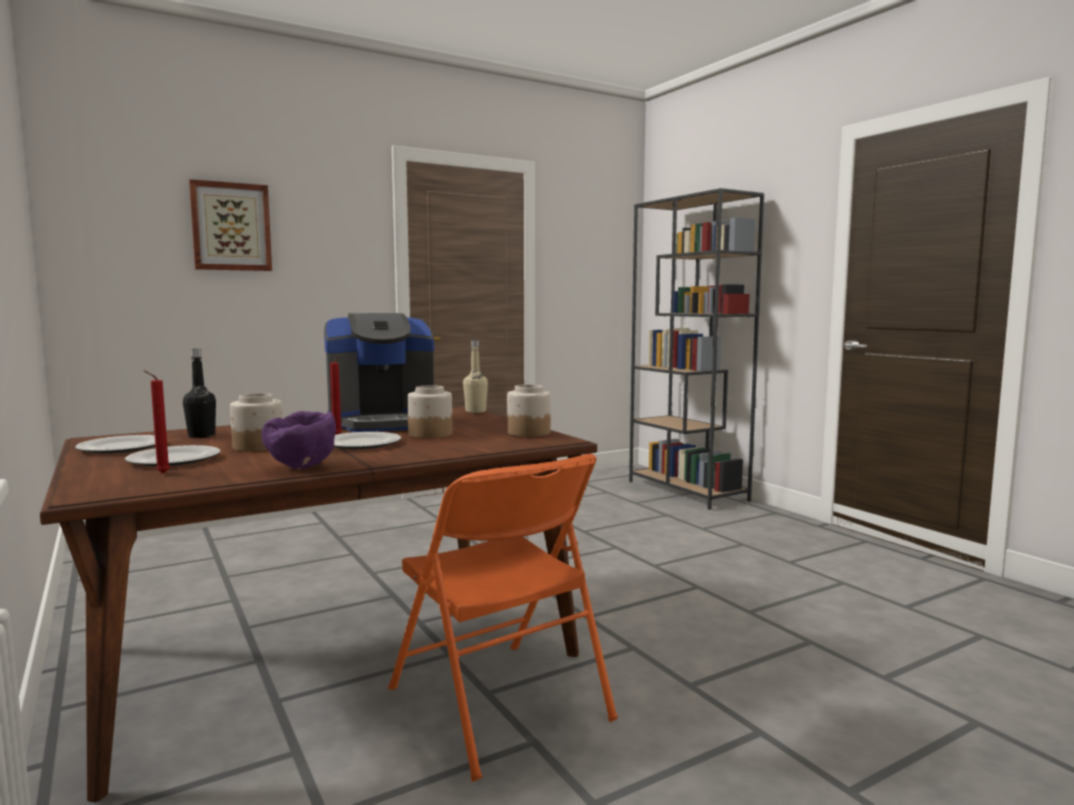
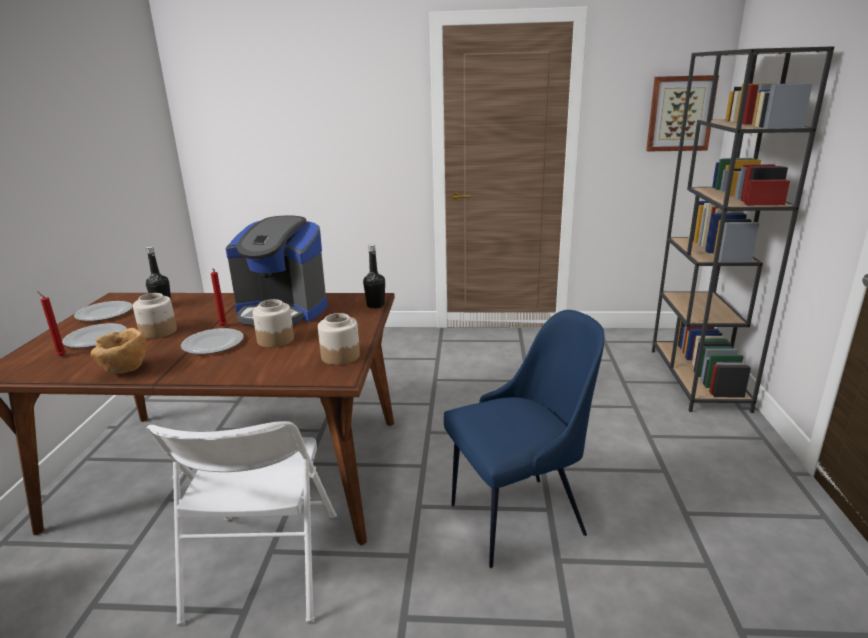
camera: 35 degrees right, 15 degrees up
(231, 227) = (295, 103): picture -> picture (680, 113)
(302, 467) = (125, 371): purple bowl -> brown bowl
(475, 411) = (375, 305): beige bottle -> black bottle
(497, 704) = (264, 565): orange chair -> white chair
(682, 599) = (517, 519): none -> blue chair

